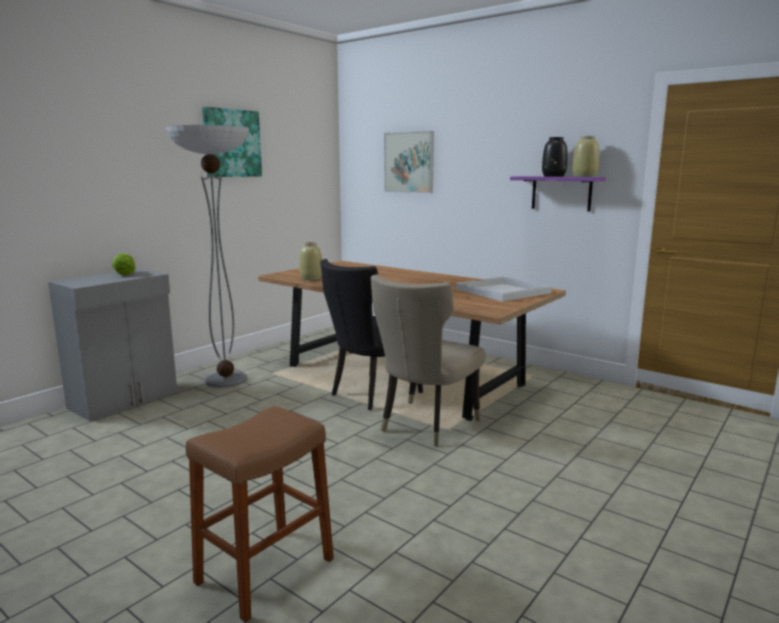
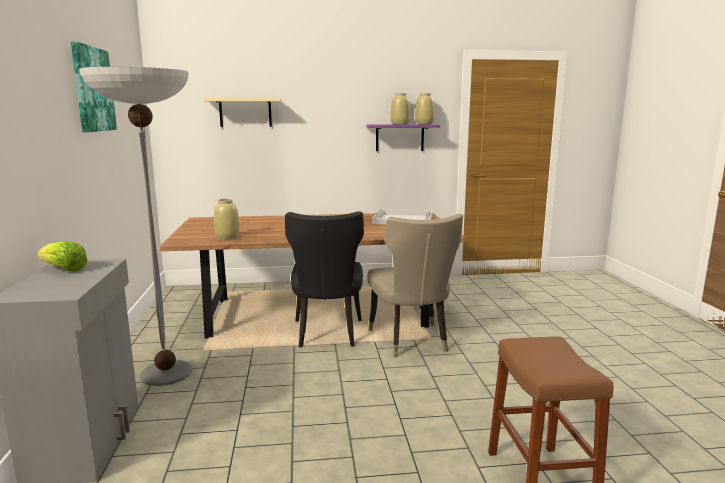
camera: 45 degrees left, 0 degrees up
(409, 162) = (245, 112): picture -> beige shelf
(553, 176) = (399, 124): black vase -> beige vase

